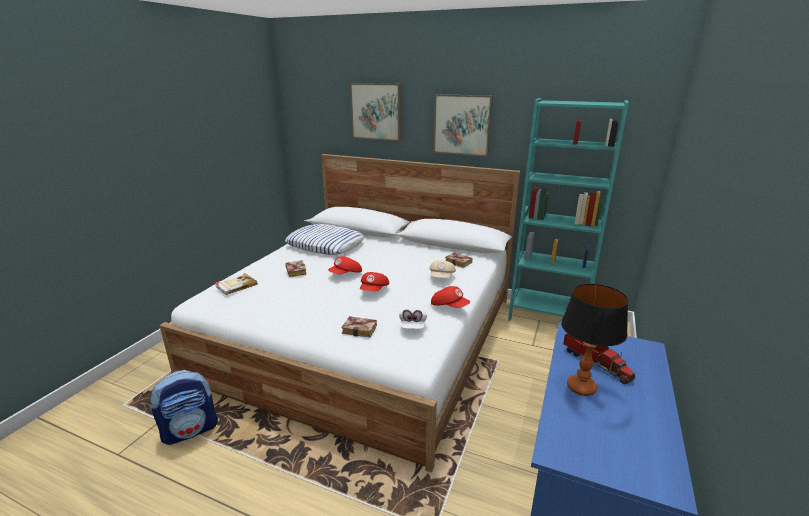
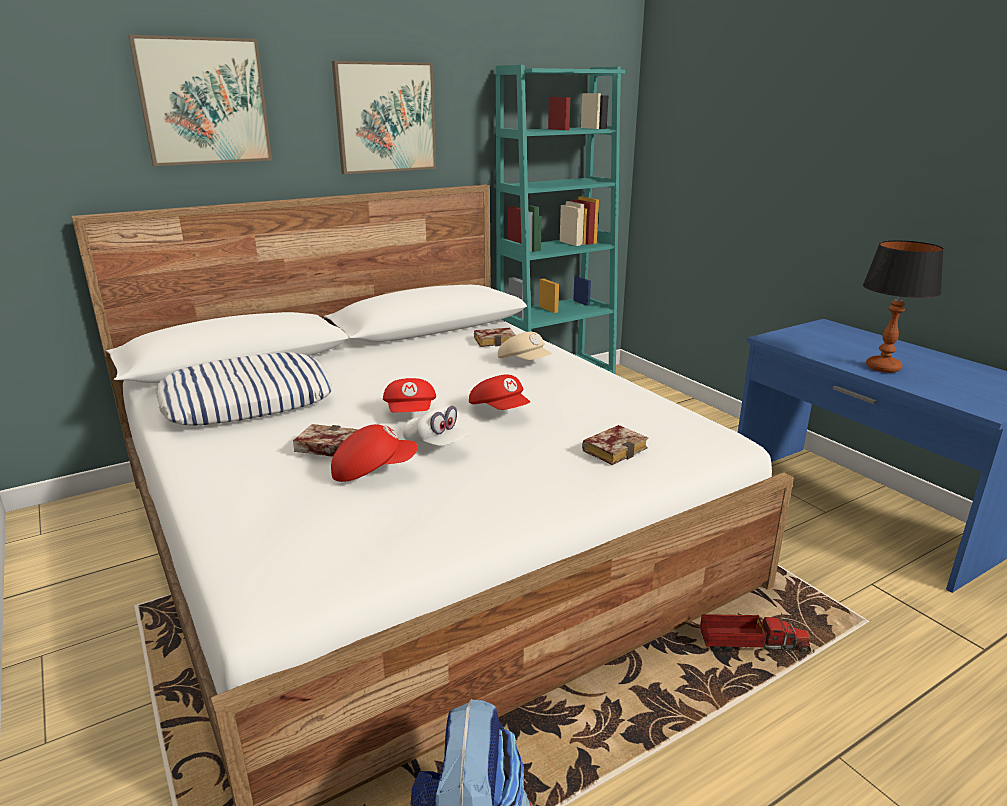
camera: 55 degrees left, 0 degrees up
(235, 285) = (288, 518): book -> none
(413, 326) = (641, 416): white cap -> white cap (436, 444)
(449, 306) = (613, 382): red cap -> red cap (373, 470)
(595, 362) = (840, 349): toy truck -> toy truck (750, 645)

